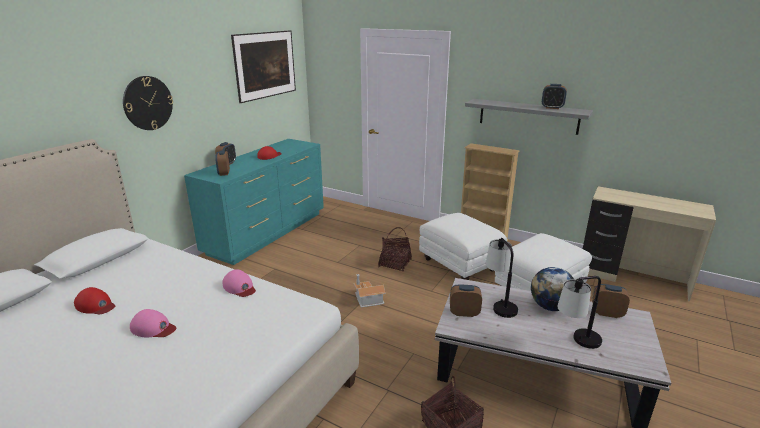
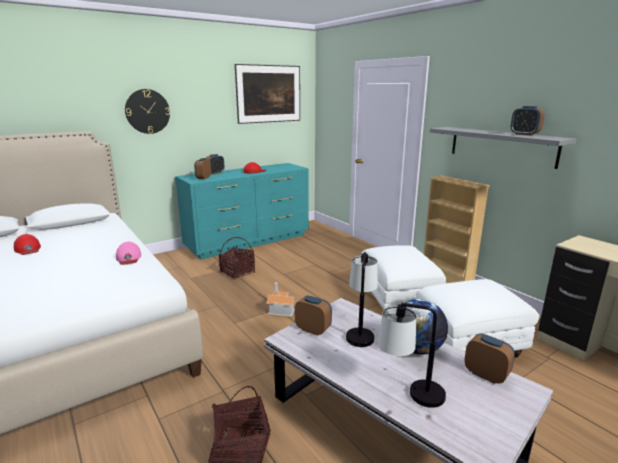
camera: 25 degrees right, 5 degrees down
(153, 328) = (37, 270): pink cap -> none
(395, 263) = (334, 285): basket -> basket (237, 272)

